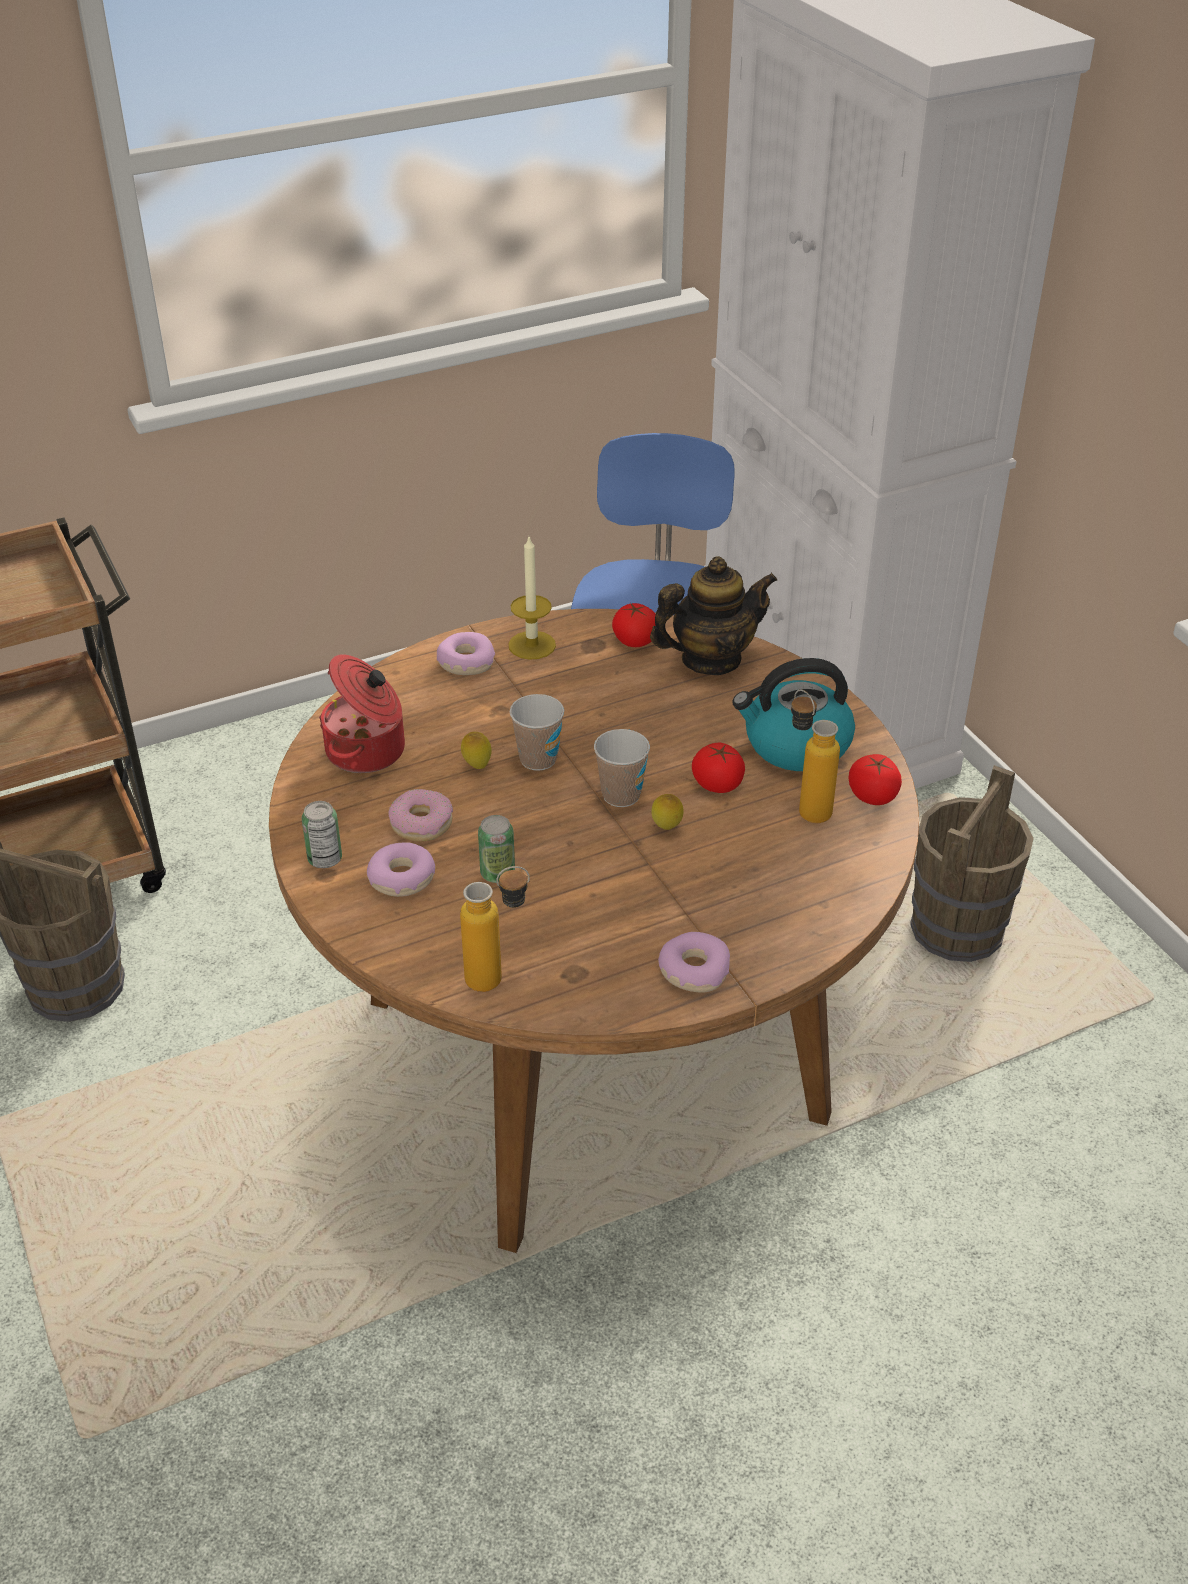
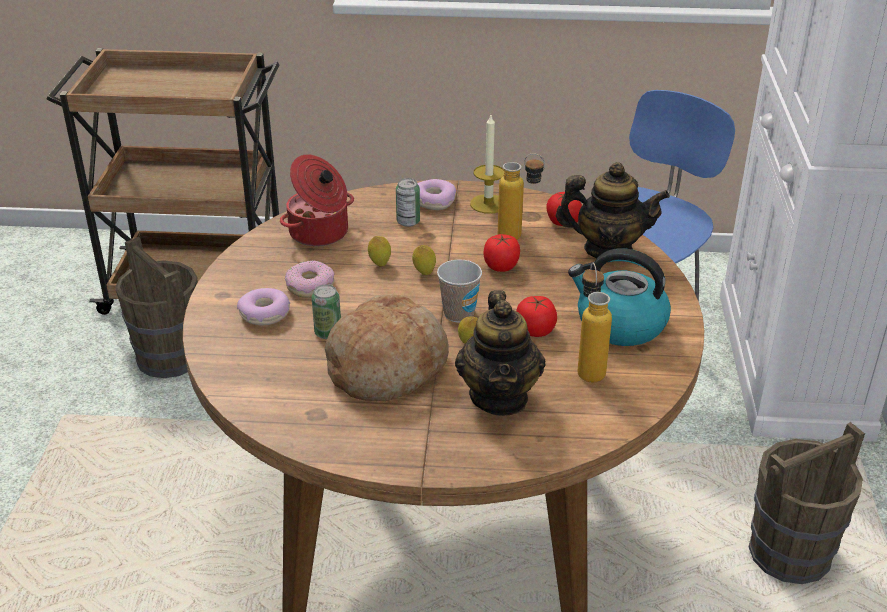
camera: 30 degrees right, 5 degrees down
(325, 859) = (230, 286): can -> can (408, 222)
(498, 978) = (264, 397): bottle -> bottle (519, 238)
(538, 759) = (424, 273): cup -> lemon
(599, 887) = (386, 366): none -> bread
(693, 970) = (399, 445): donut -> none
(747, 875) = (499, 397): none -> teapot
(873, 796) = (649, 378): tomato -> tomato (501, 266)

